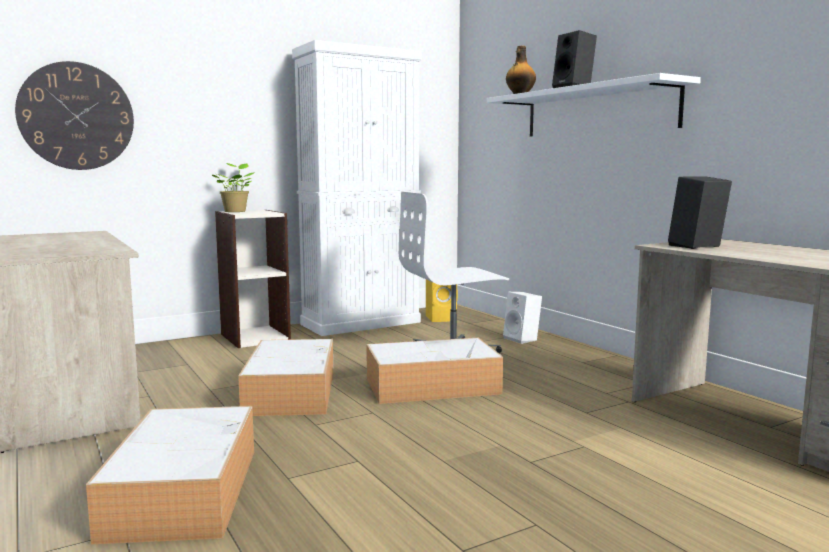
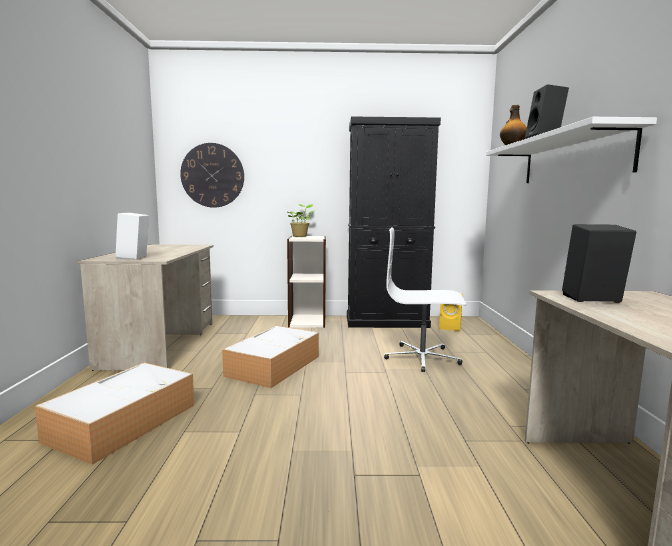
camera: 30 degrees right, 0 degrees up
(361, 323) = (387, 322): white cabinet -> black cabinet
(434, 386) = (371, 383): storage box -> none
(523, 339) = (495, 356): white speaker -> white speaker (134, 258)

